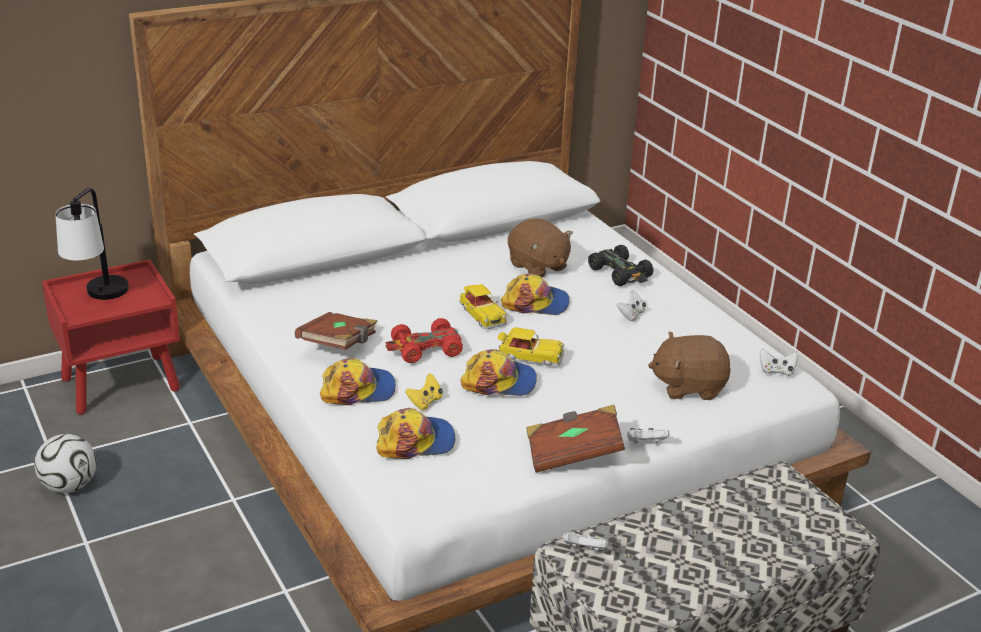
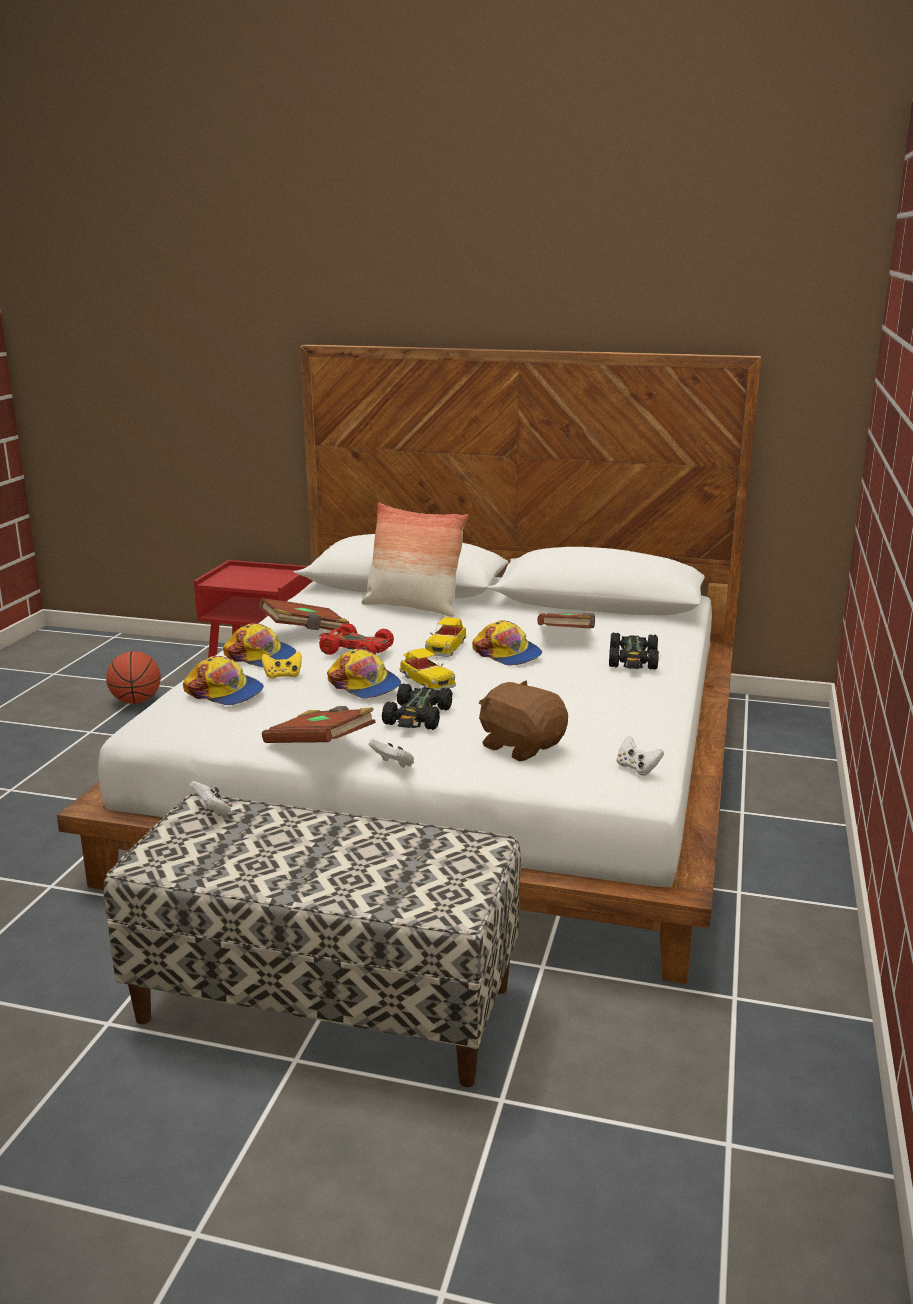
camera: 45 degrees right, 10 degrees down
(69, 486) = (136, 701): football -> basketball
(99, 299) = (242, 578): table lamp -> none
(370, 280) = (412, 607): none -> pillow
(537, 266) = (565, 636): brown plush toy -> brown book
(584, 393) = (418, 717): none -> black toy car
(631, 315) = (577, 686): white game controller -> none

